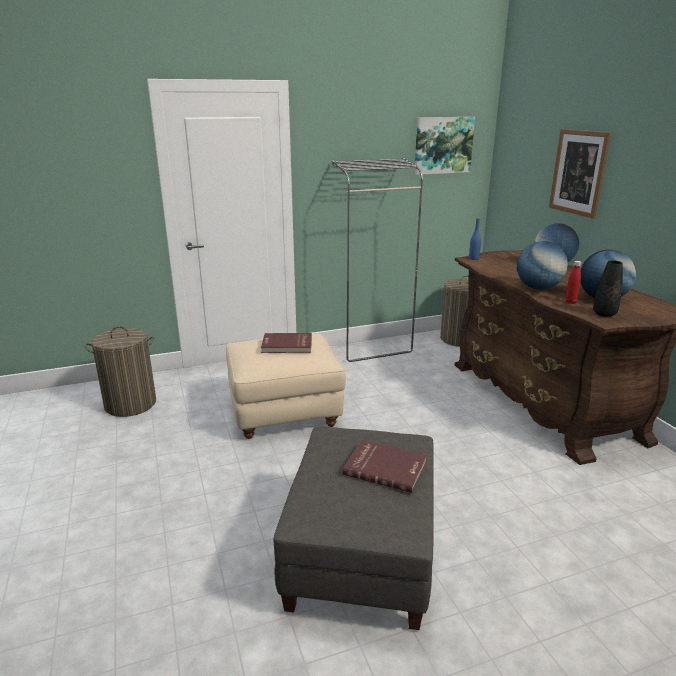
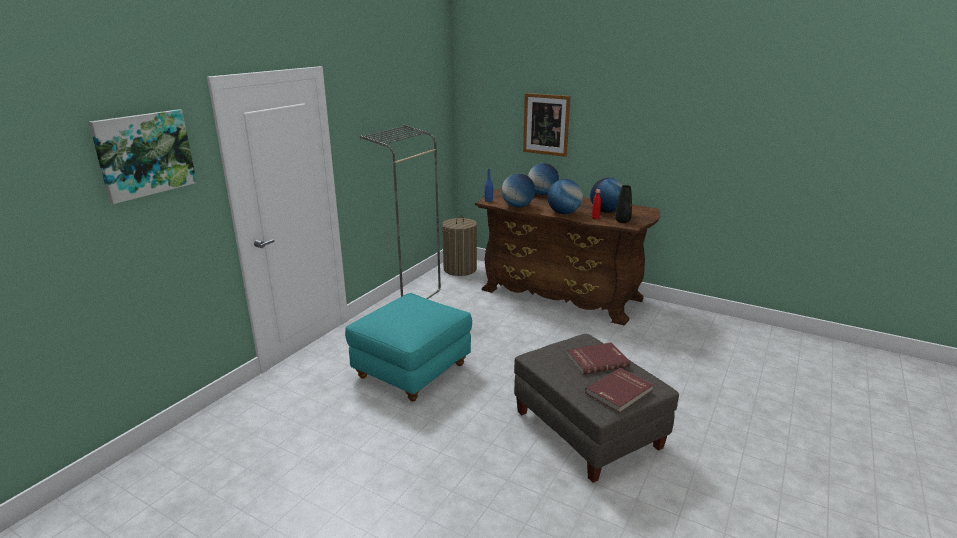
camera: 40 degrees left, 0 degrees up
(130, 404) = (261, 424): laundry basket -> none
(285, 412) = (412, 370): beige ottoman -> turquoise ottoman
(287, 345) = (411, 309): red book -> red book (620, 392)
(443, 145) = (425, 110): picture -> picture (144, 154)
(495, 270) = (517, 206): none -> globe

